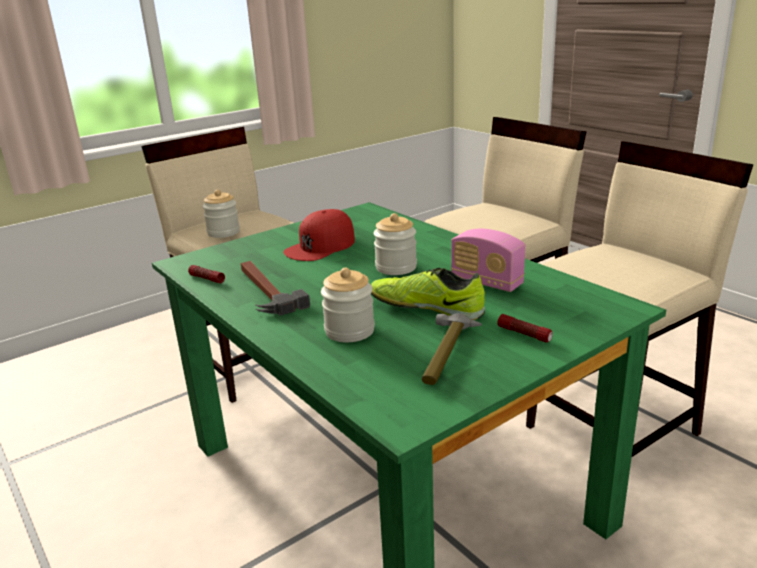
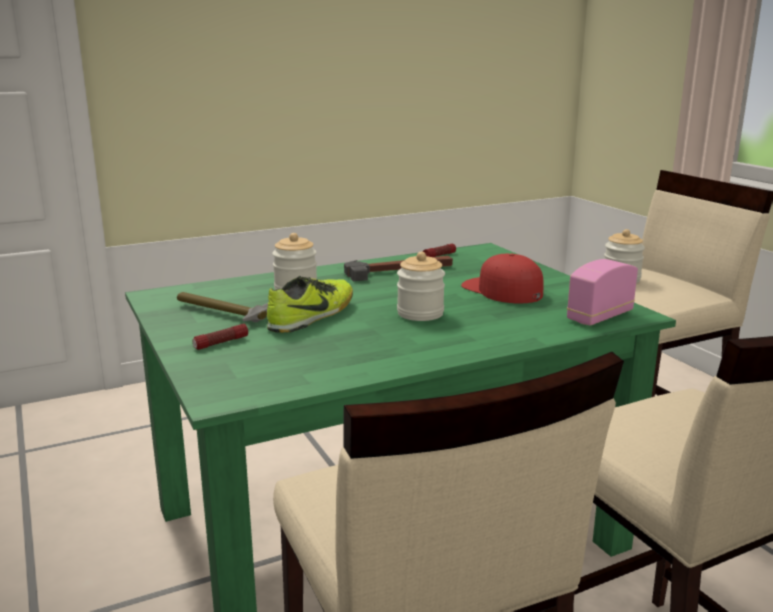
camera: 100 degrees right, 5 degrees down
(486, 282) = (348, 345): radio -> radio (599, 316)

